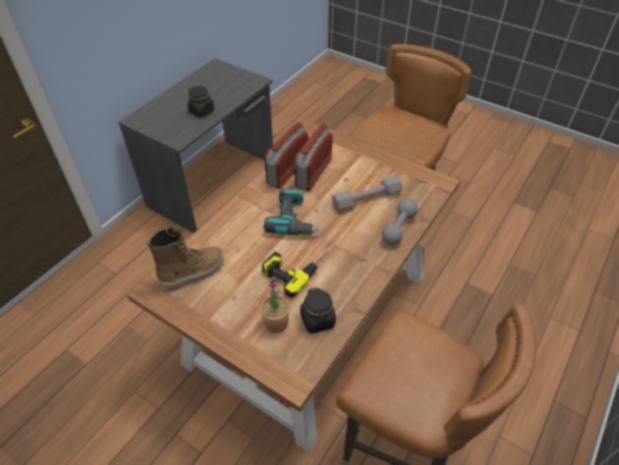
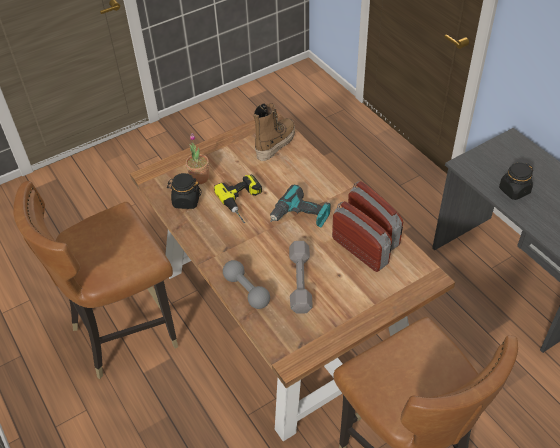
camera: 115 degrees right, 0 degrees up
(192, 273) = (275, 144): boot -> boot turned 135 degrees counterclockwise

